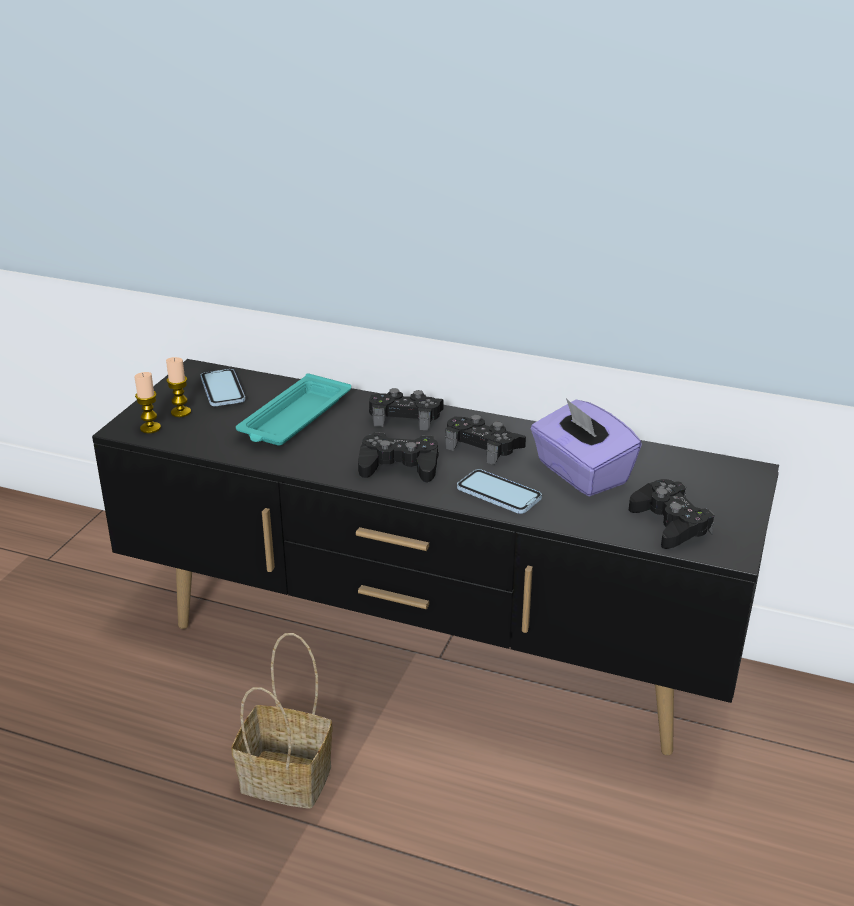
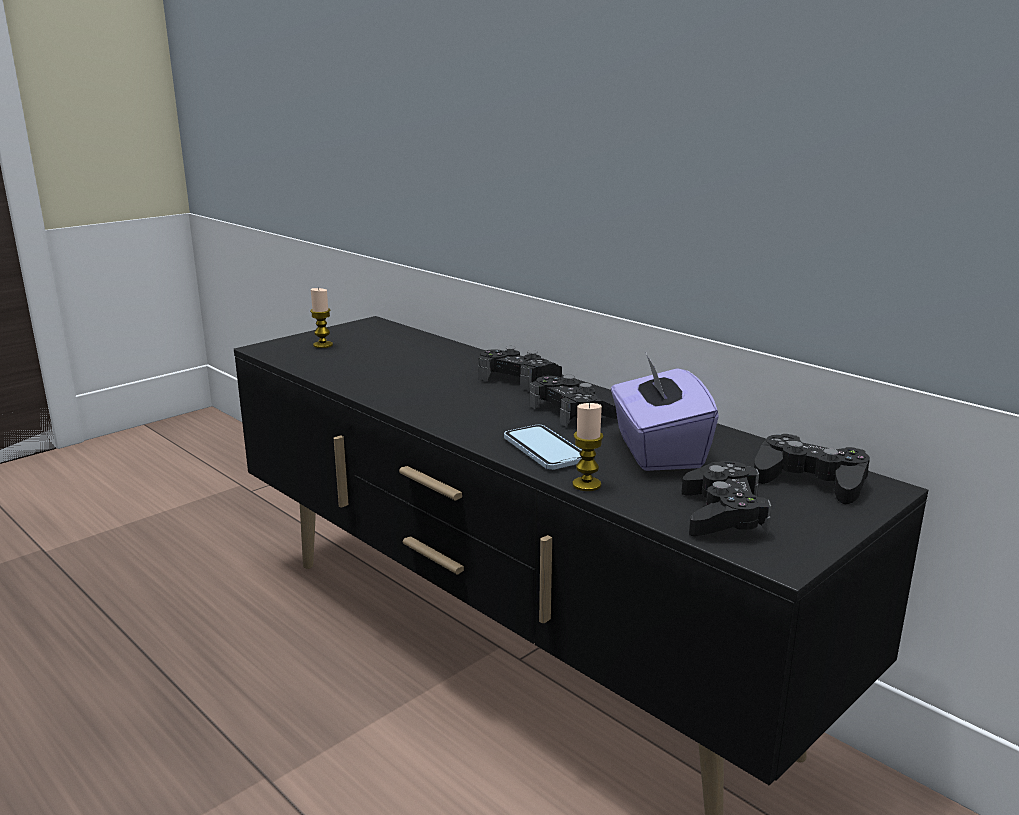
camera: 25 degrees right, 10 degrees down
(150, 428) = (284, 350): candle -> candle (586, 485)
(222, 390) = (377, 337): phone -> none
(289, 778) = (285, 726): basket -> none
(294, 419) = (412, 363): turquoise tray -> none
(399, 466) = (468, 411): black game controller -> black game controller (810, 480)

